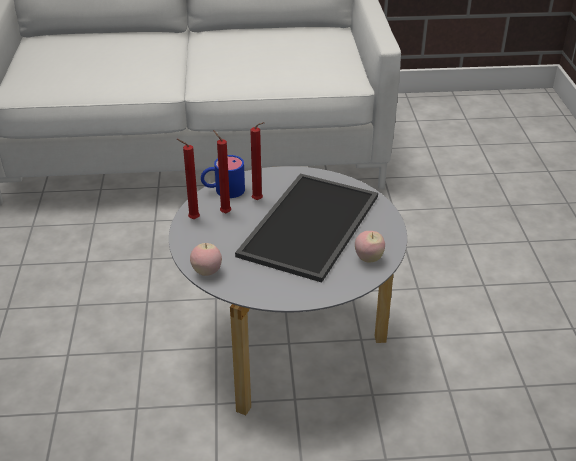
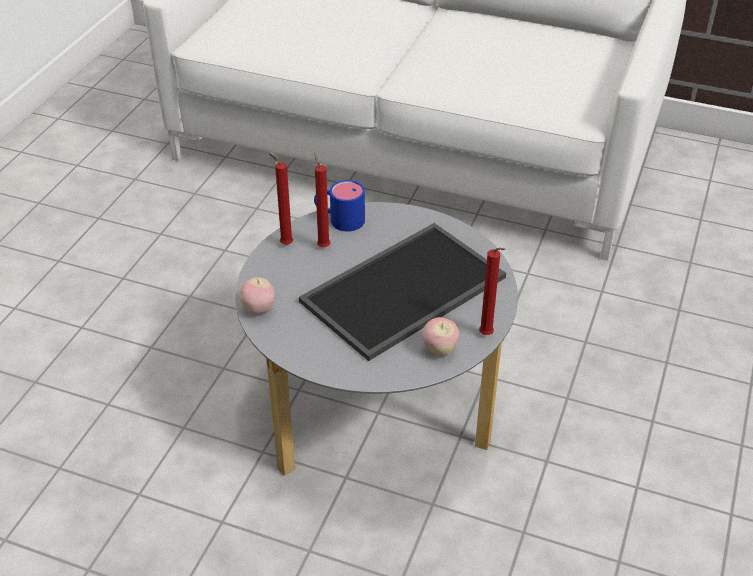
camera: 25 degrees right, 5 degrees up
(259, 200) = (369, 242): red candle -> red candle (487, 335)

